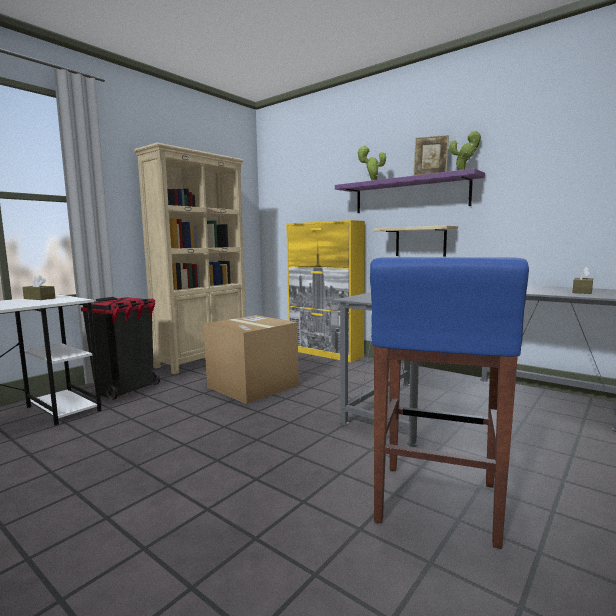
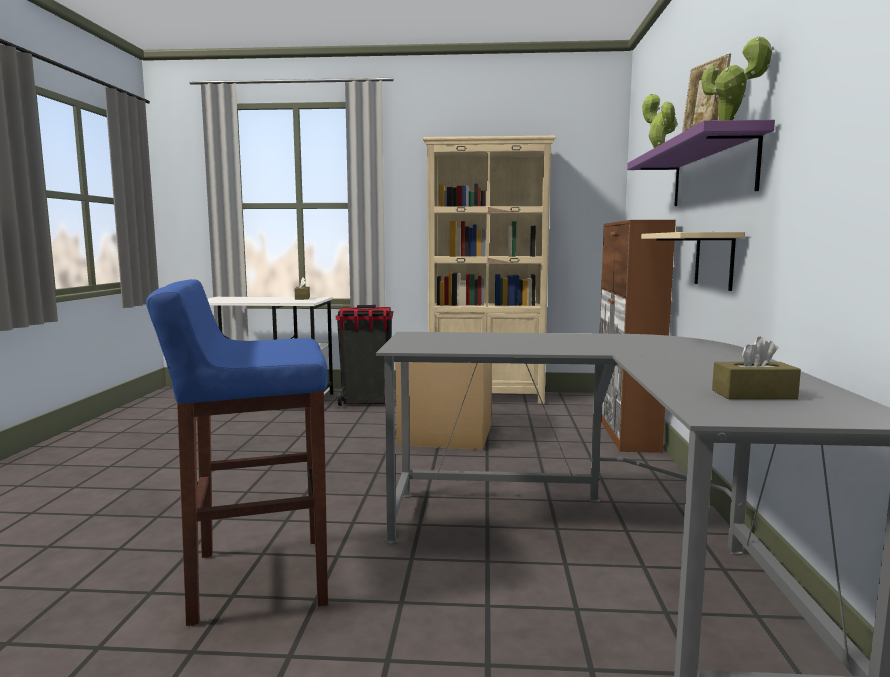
camera: 55 degrees right, 0 degrees up
(325, 353) = (626, 432): yellow cabinet -> brown cabinet

